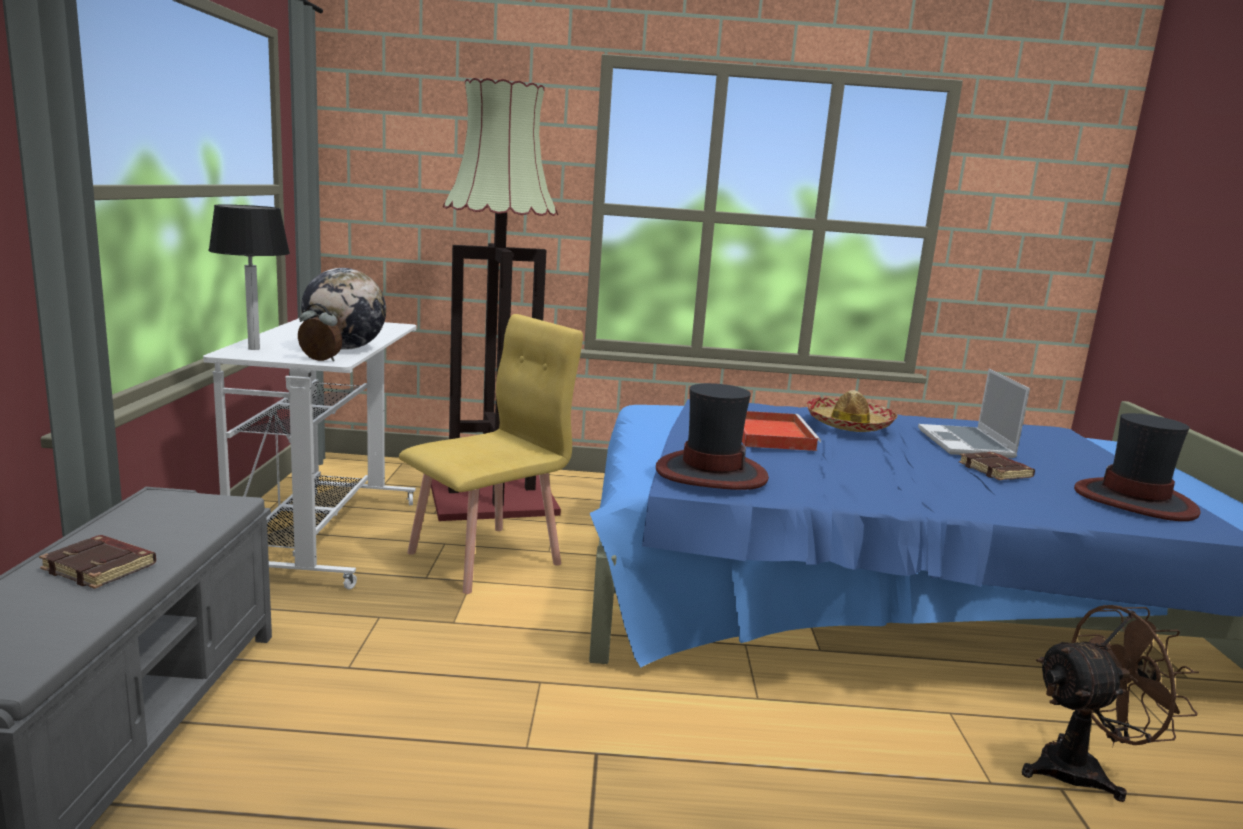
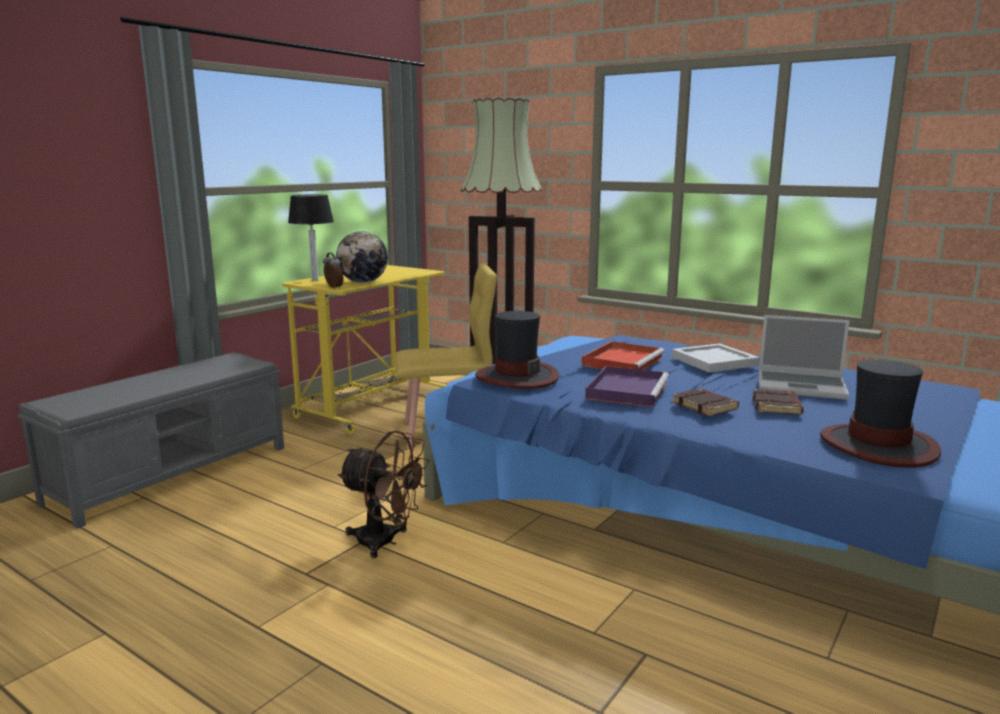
camera: 35 degrees right, 0 degrees up
(101, 568) = (161, 381): brown book -> brown book (705, 406)
(327, 537) = (373, 406): white desk -> yellow desk
(849, 424) = (714, 361): hat -> white tray
(850, 472) = (626, 390): none -> purple tray
(967, 444) = (802, 386): laptop -> laptop turned 105 degrees counterclockwise
(1083, 770) = (686, 652): brown fan -> brown fan (385, 542)

